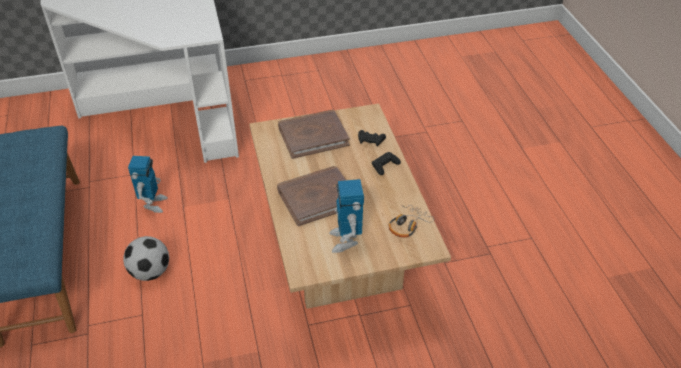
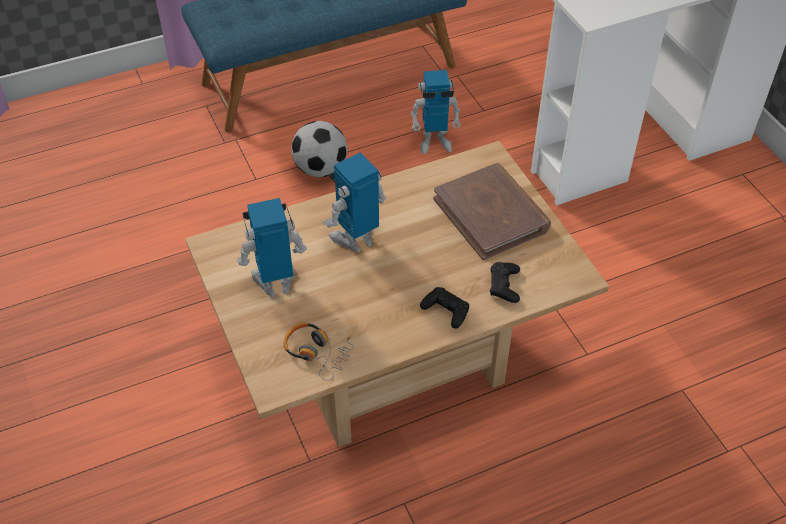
camera: 80 degrees right, 5 degrees up
(317, 198) = (355, 239): brown book -> toy robot

